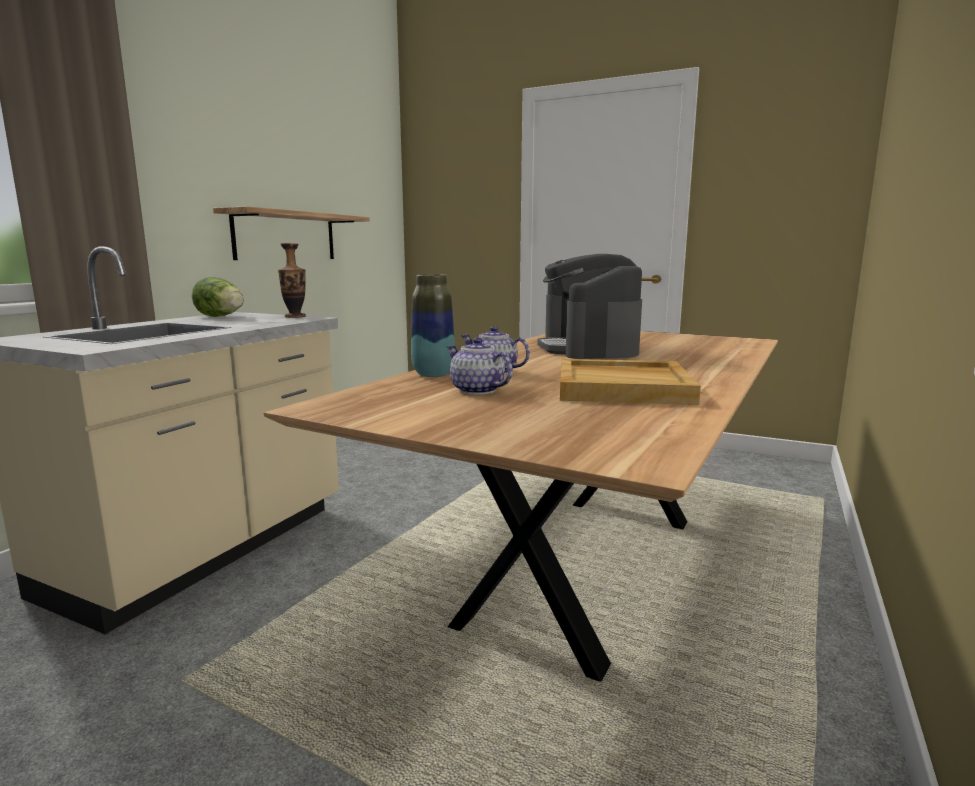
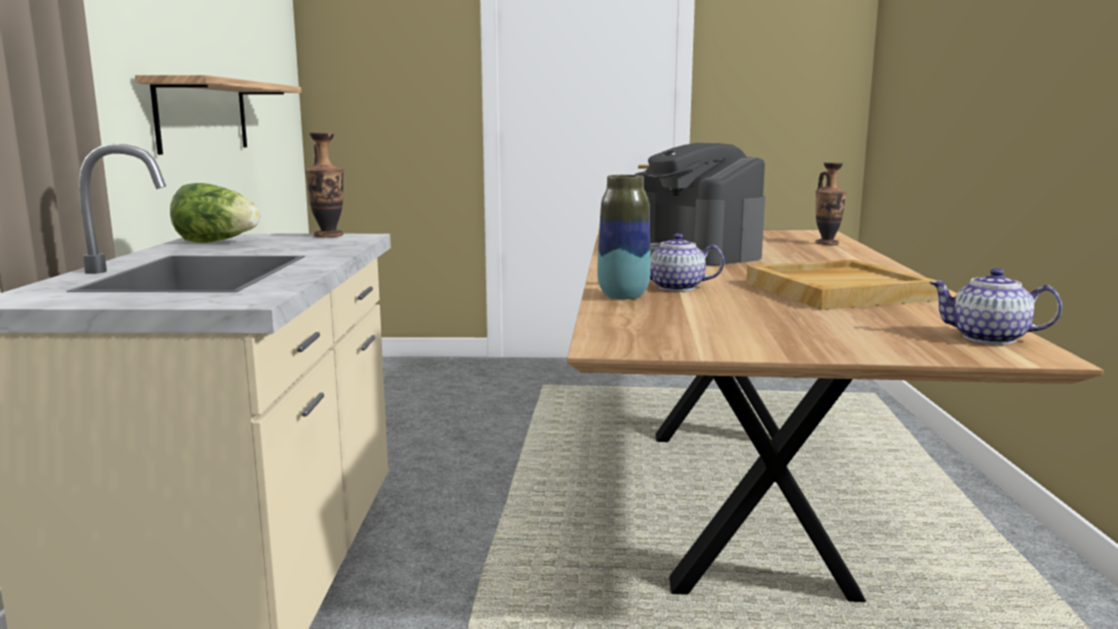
camera: 25 degrees left, 0 degrees up
(477, 390) = (719, 308): teapot -> teapot (989, 338)
(733, 349) = (827, 243): none -> vase

